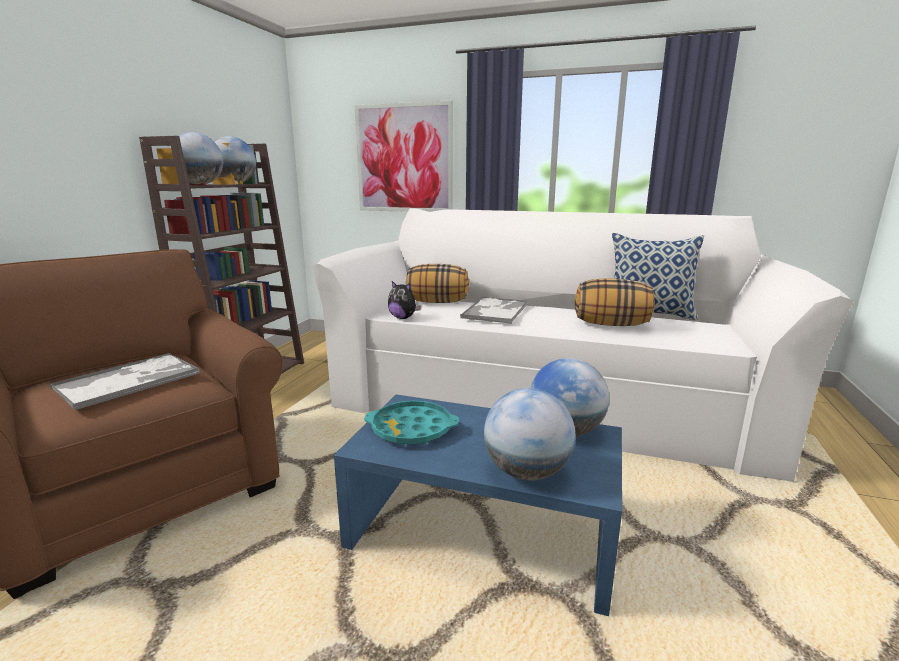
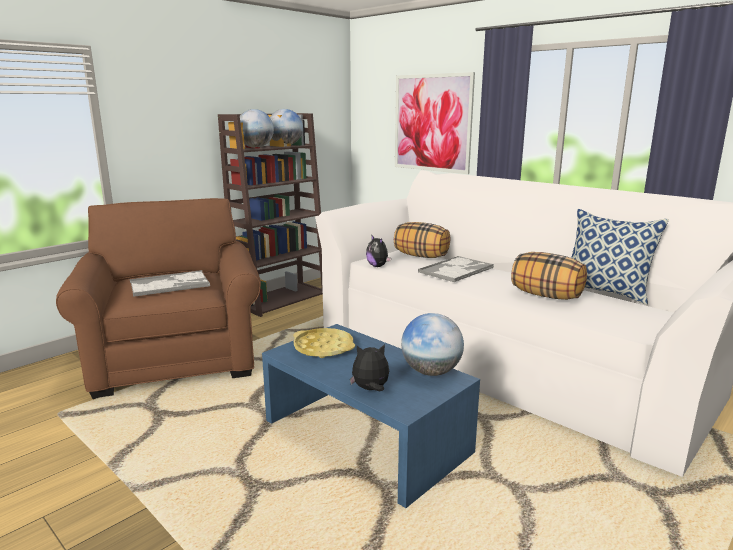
camera: 25 degrees right, 0 degrees up
(411, 429) = (323, 348): turquoise tray -> yellow tray
(527, 472) = (370, 389): globe -> plush toy

